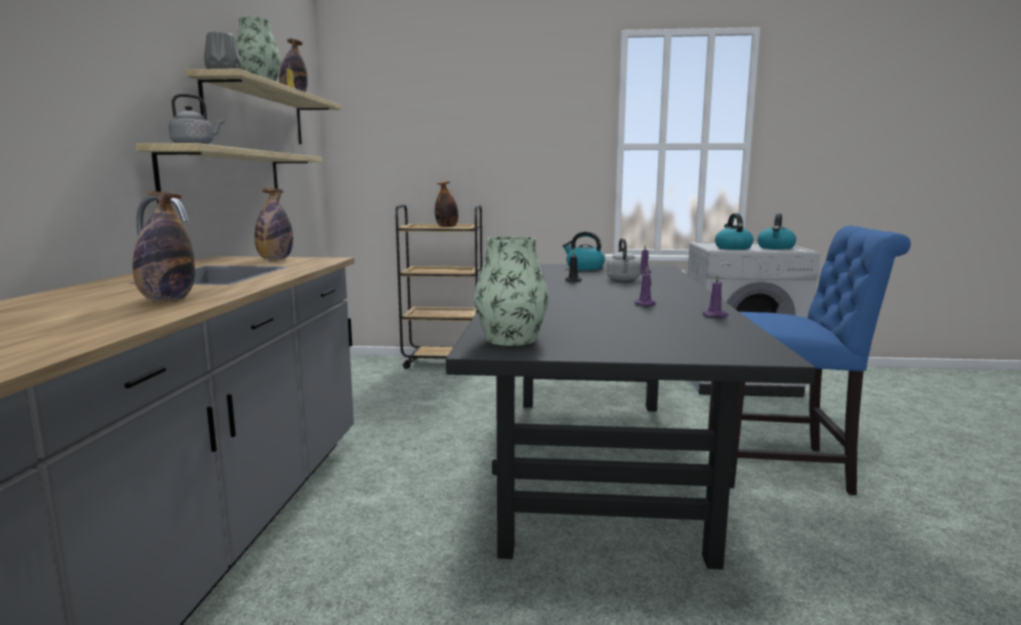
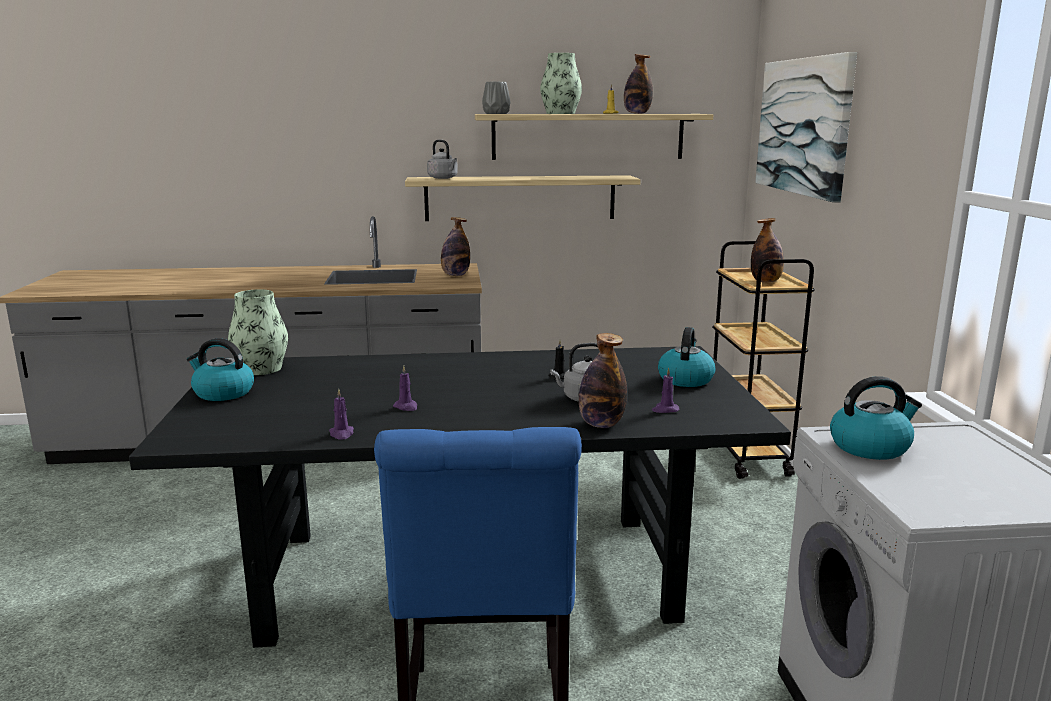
camera: 80 degrees right, 5 degrees up
(167, 300) = (267, 284): bottle -> bottle (601, 424)
(424, 117) = (803, 126): none -> picture
(776, 248) = (953, 491): kettle -> kettle (222, 393)

